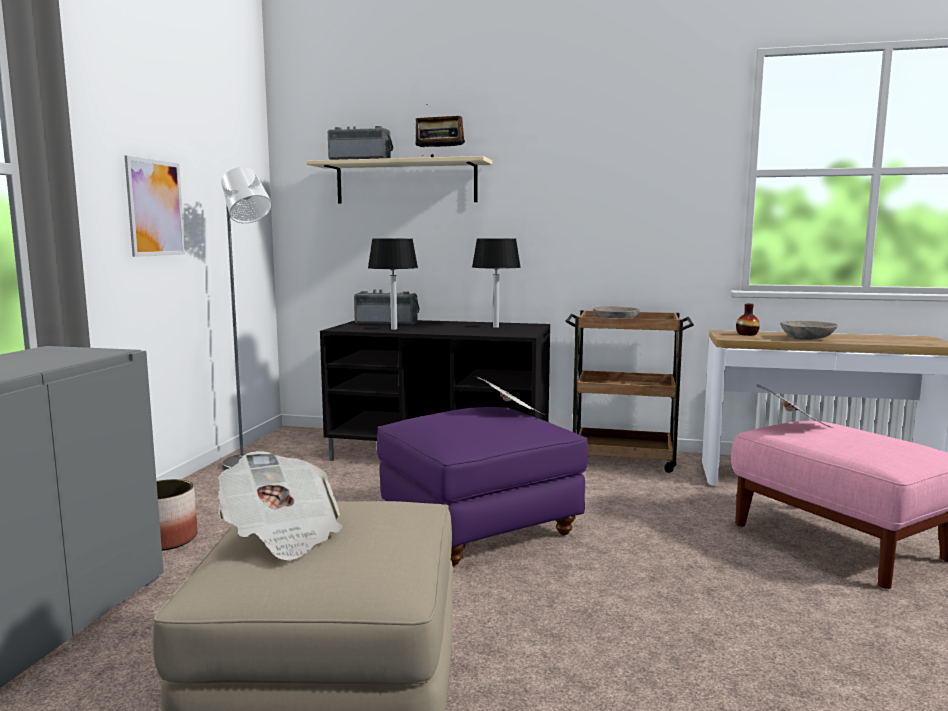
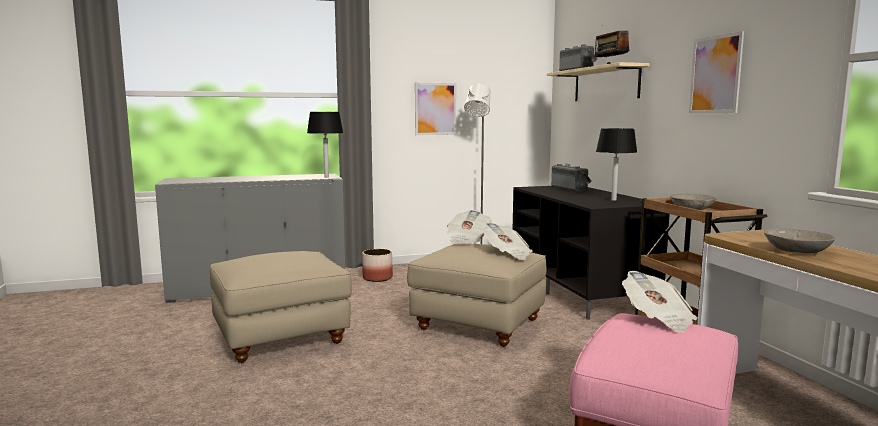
camera: 60 degrees right, 0 degrees up
(282, 534) = (265, 254): newspaper -> newspaper (467, 240)
(394, 329) = (550, 192): black table lamp -> black table lamp (326, 177)
(479, 528) = (477, 325): purple ottoman -> beige ottoman
(600, 180) = (715, 74): none -> picture
(747, 334) = (764, 237): vase -> none

